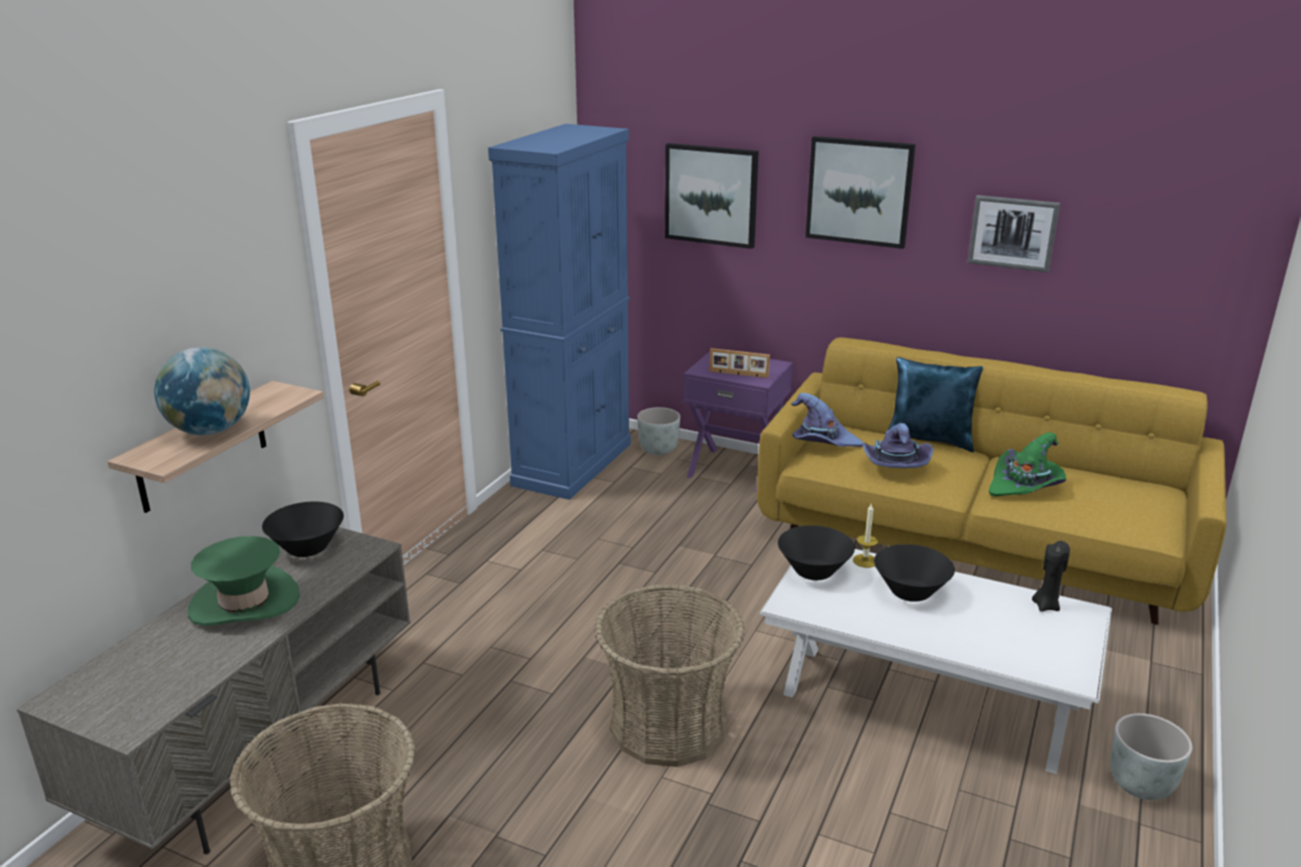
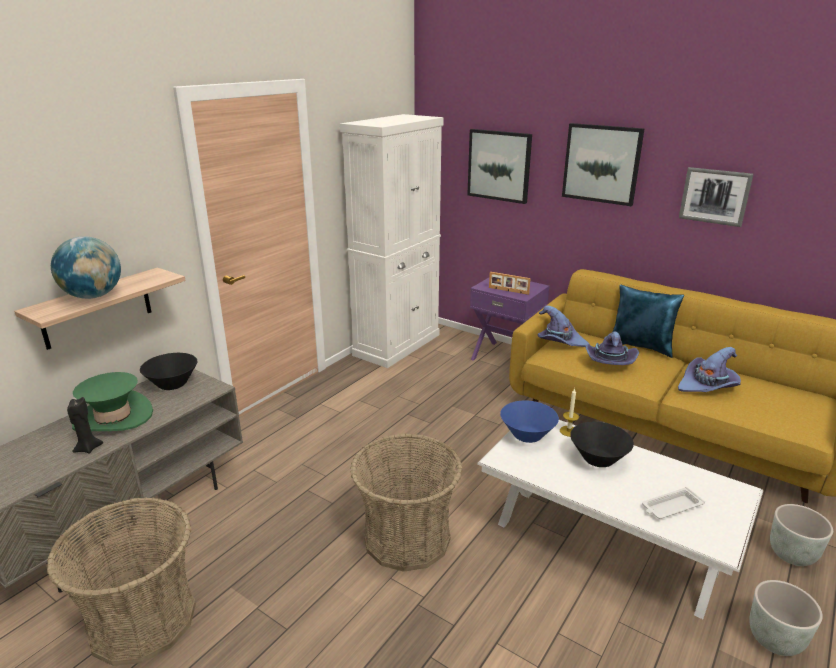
camera: 10 degrees right, 0 degrees up
(573, 464) = (397, 345): blue cabinet -> white cabinet
(659, 450) = (457, 340): grey planter -> grey planter (792, 555)
(813, 571) = (527, 435): black bowl -> blue bowl
(1010, 640) = (671, 507): none -> white tray
(1025, 486) = (708, 386): green hat -> purple hat
(1046, 606) = (707, 482): black candle -> black candle (88, 448)

